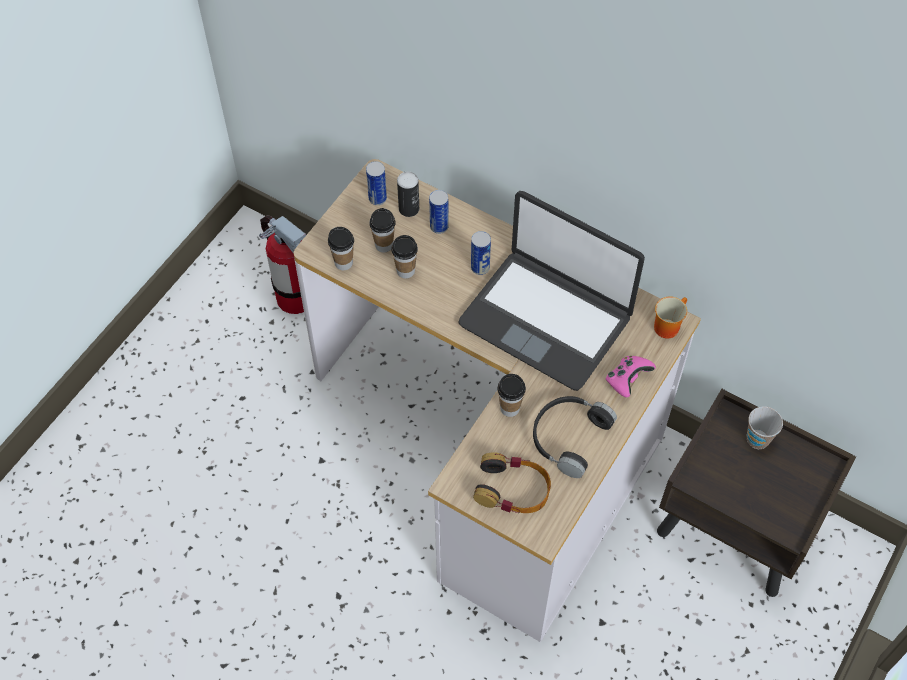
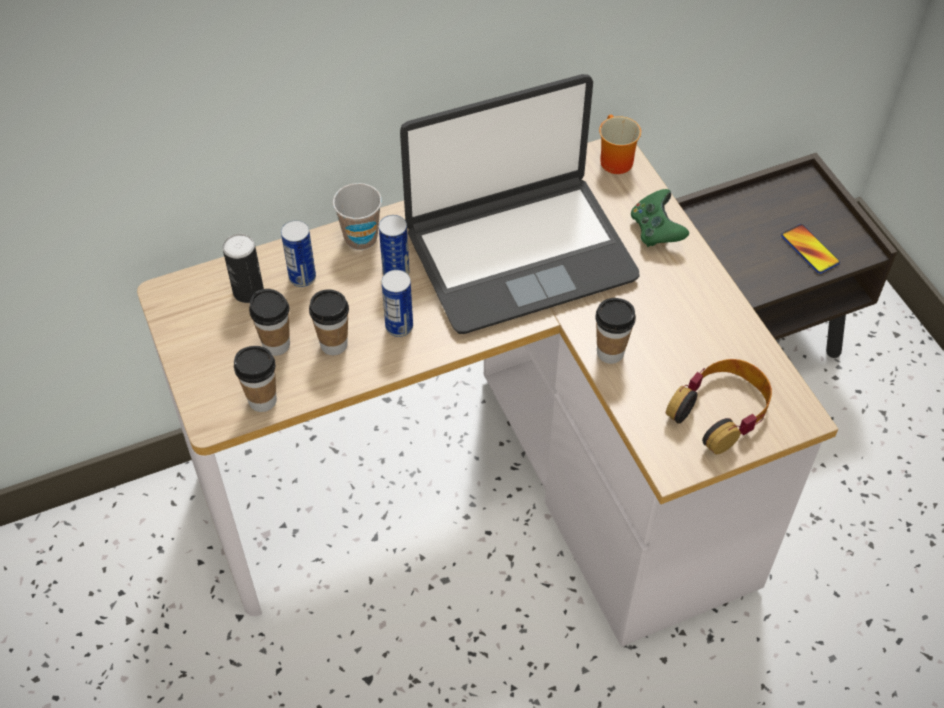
camera: 55 degrees left, 5 degrees down
(295, 297) = (119, 572): fire extinguisher -> none
(377, 198) = (202, 313): can -> can (399, 327)
(567, 437) = (688, 322): black headphones -> none
(627, 380) = (656, 231): pink game controller -> green game controller
(757, 439) = (739, 213): cup -> cup (361, 238)
(762, 499) = (809, 249): none -> phone

